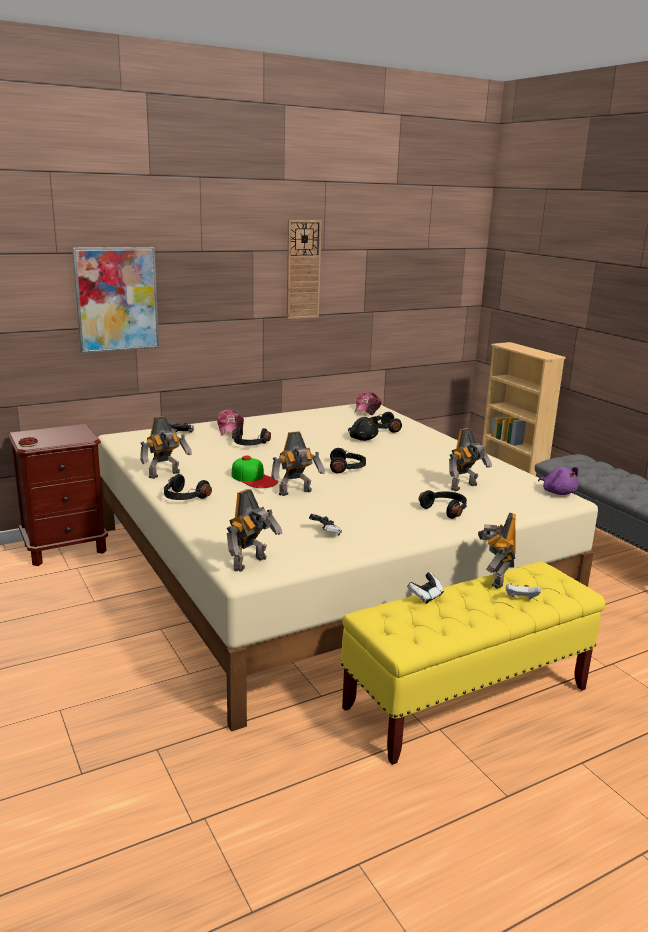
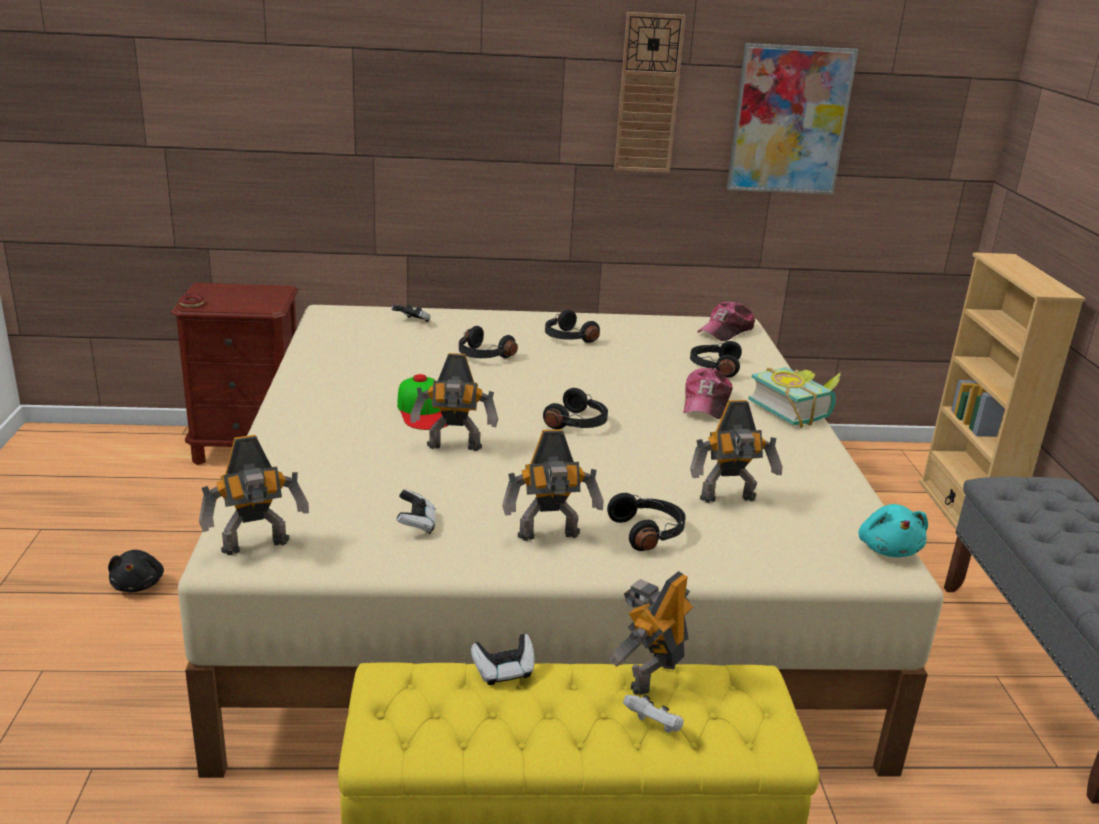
camera: 25 degrees right, 5 degrees up
(117, 299) = (347, 116): picture -> picture (789, 120)
(165, 475) = (316, 380): toy robot -> toy robot (550, 537)
(184, 497) = (297, 420): black headphones -> black headphones (567, 338)
(231, 429) = (485, 327): cap -> cap (706, 403)
(362, 439) = (660, 379): black plush toy -> black plush toy (138, 584)
(447, 441) = (795, 410): none -> book
(558, 492) = (888, 548): purple plush toy -> turquoise plush toy

